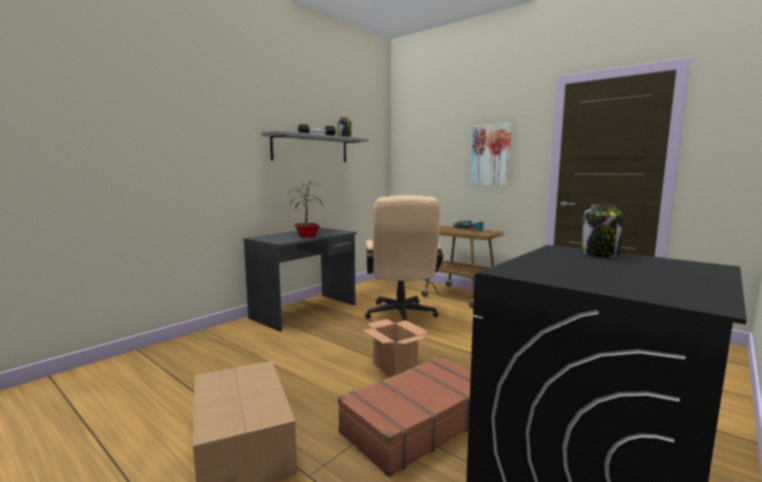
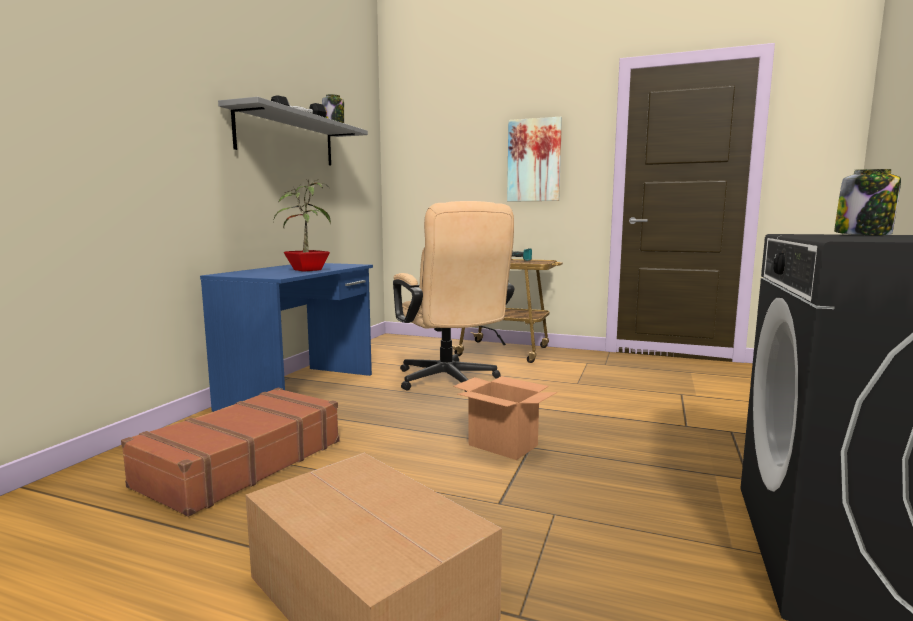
camera: 20 degrees left, 0 degrees up
(305, 311) = (302, 391): grey desk -> blue desk
(417, 423) = (599, 508): brown suitcase -> brown suitcase (241, 463)

